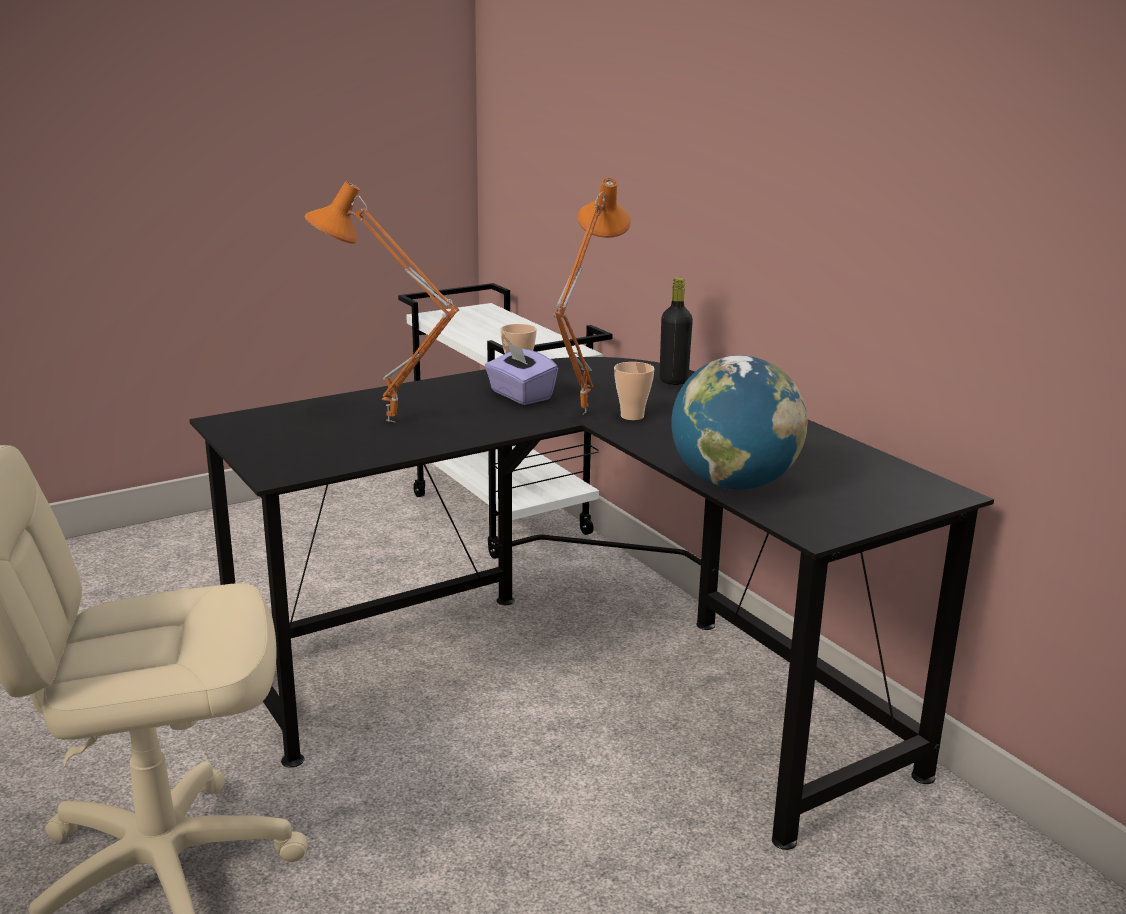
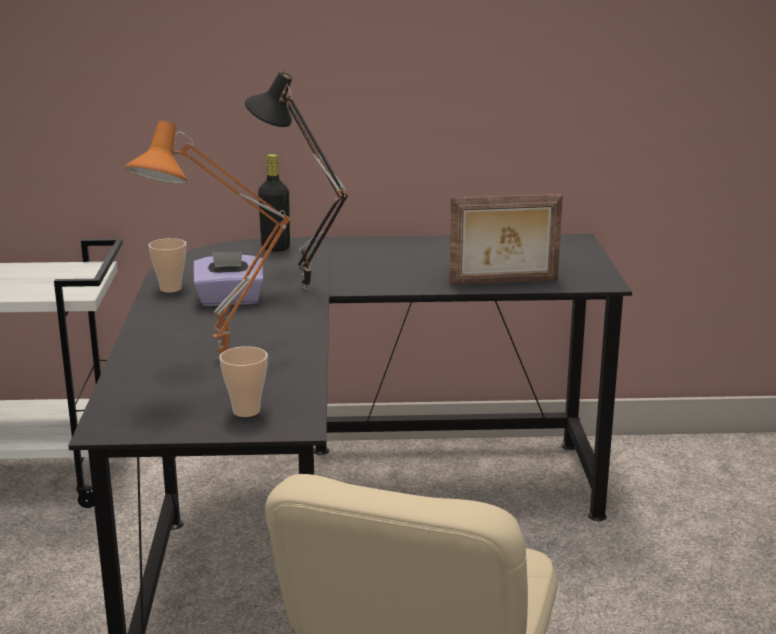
camera: 60 degrees left, 0 degrees up
(580, 412) = (302, 290): orange table lamp -> black table lamp
(632, 416) = (335, 277): cup -> cup (246, 411)
(733, 484) = (504, 282): globe -> picture frame

